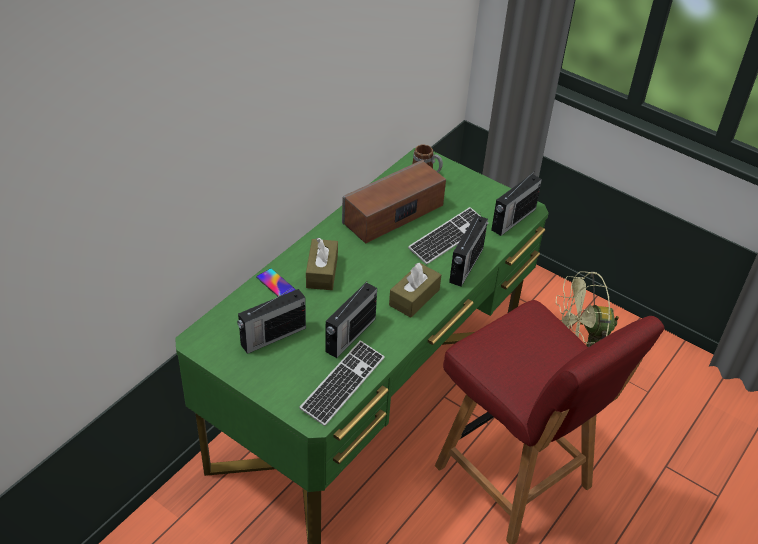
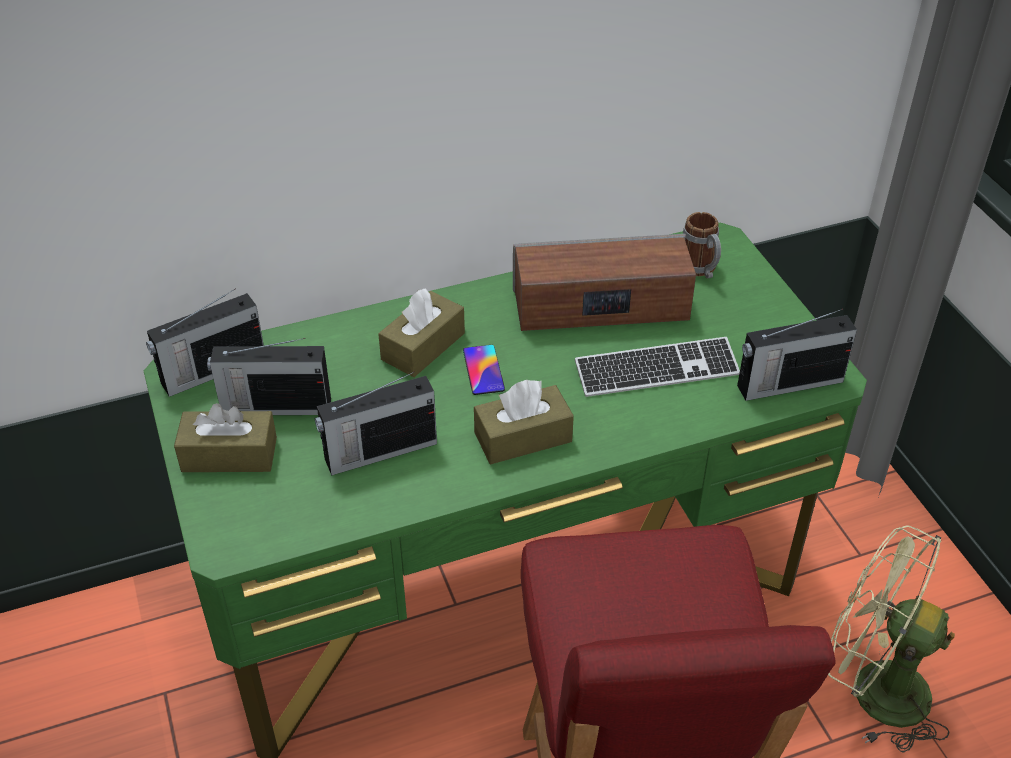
camera: 35 degrees right, 0 degrees up
(272, 372) = (229, 455): none -> brown tissue box
(276, 284) = (346, 337): phone -> phone (483, 370)
(343, 384) = (306, 516): keyboard -> none
(465, 266) = (645, 424): radio -> radio (211, 371)

